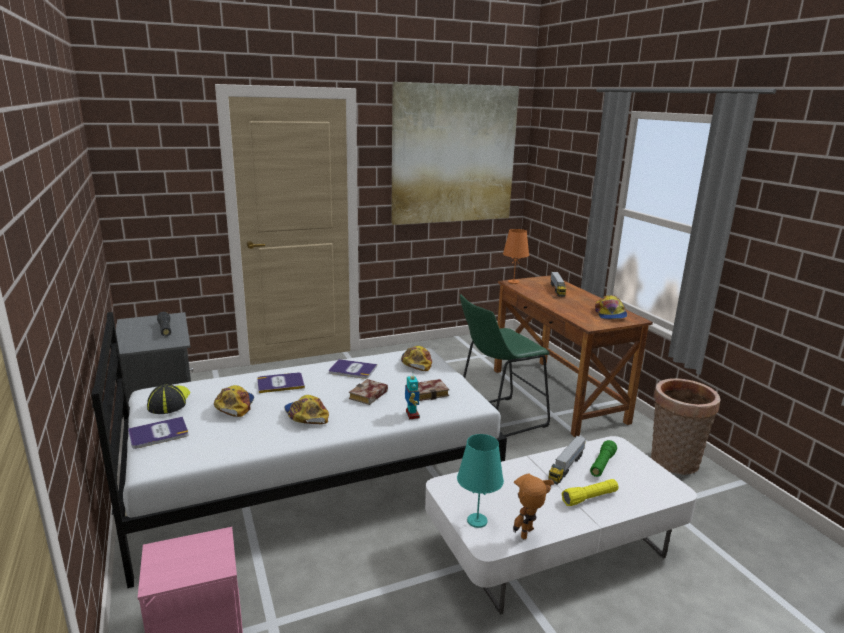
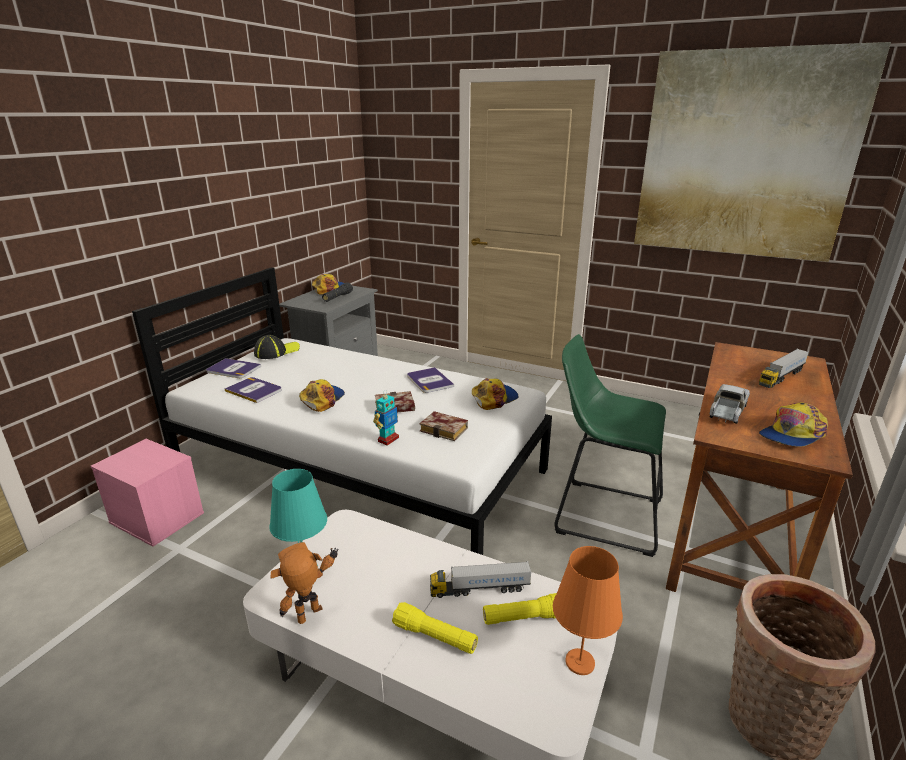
camera: 50 degrees right, 5 degrees up
(234, 405) = (300, 370): cap -> cap (330, 289)
(280, 383) = (358, 368): book -> book (254, 390)
(513, 282) = (735, 349): orange table lamp -> orange table lamp (580, 662)
(530, 535) = (313, 618): toy robot -> toy robot turned 45 degrees counterclockwise
(573, 313) = (727, 411): none -> toy truck
(602, 464) = (524, 618): green flashlight -> yellow flashlight

